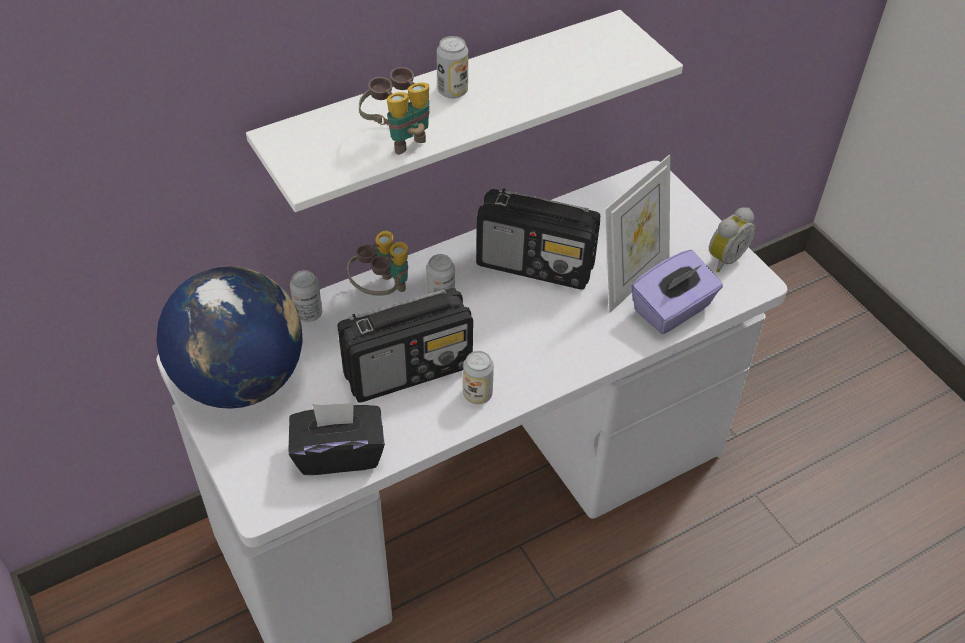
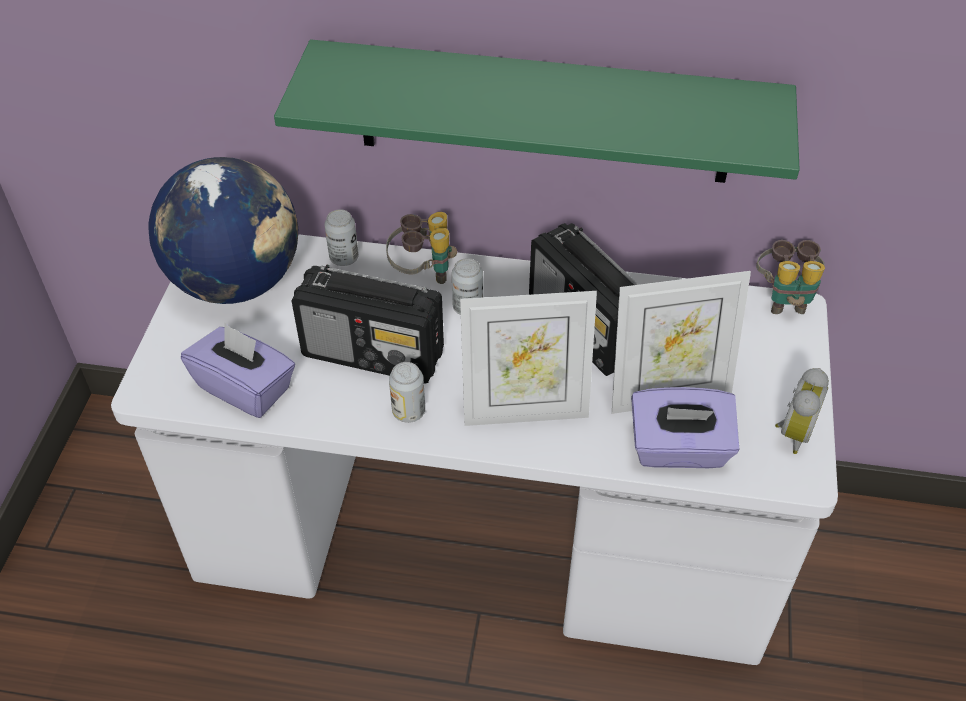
camera: 40 degrees right, 0 degrees up
(339, 453) = (245, 388): black tissue box -> purple tissue box
(399, 137) = (428, 103): binoculars -> binoculars (784, 298)
(445, 110) = (544, 113): white shelf -> green shelf
(452, 91) = (525, 86): can -> none
(554, 345) = (525, 411): none -> picture frame
(724, 258) = (792, 432): alarm clock -> alarm clock turned 60 degrees counterclockwise

